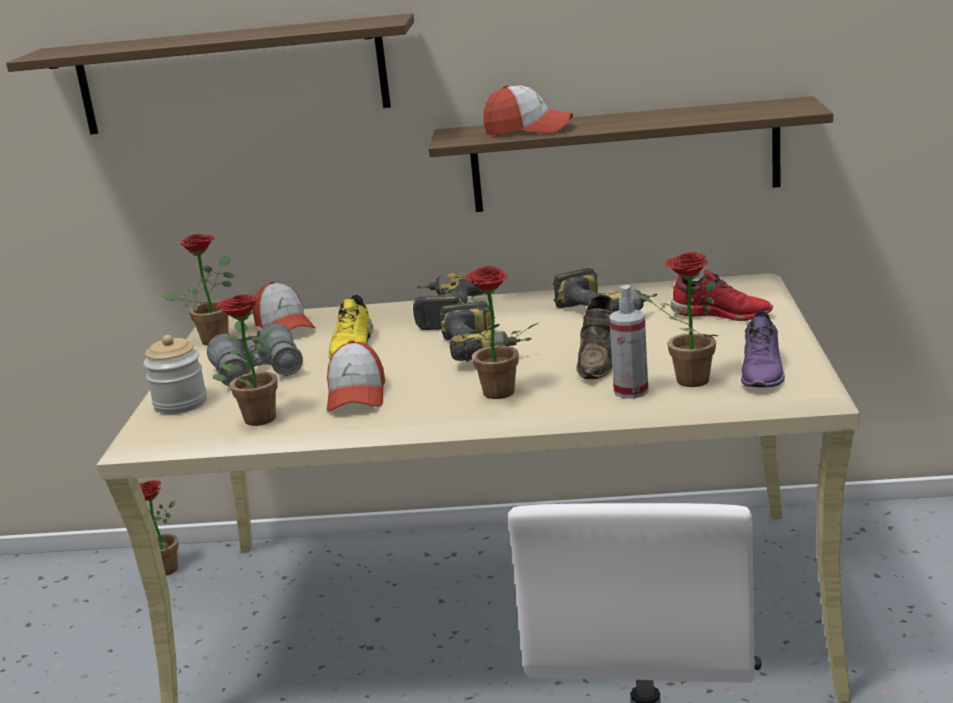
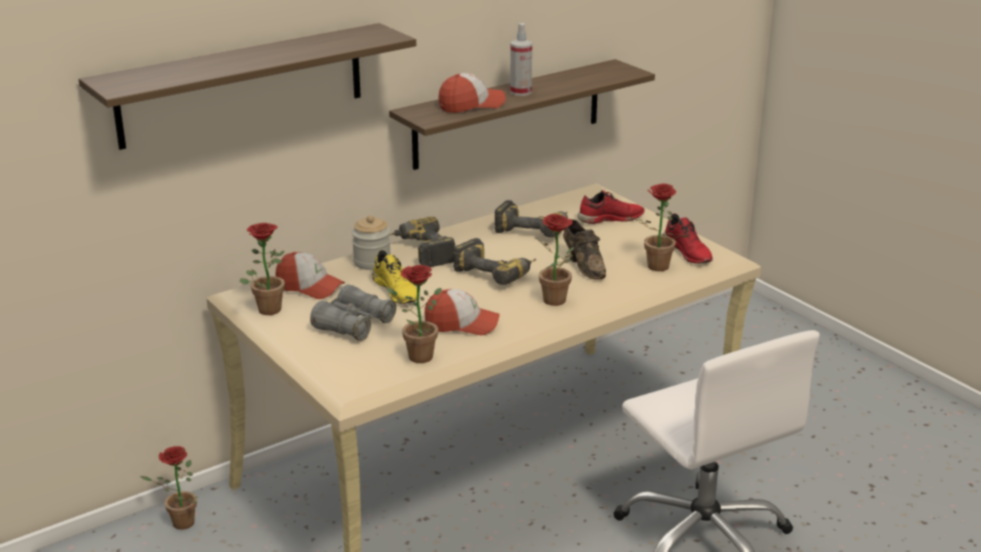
camera: 40 degrees left, 5 degrees up
(180, 403) = (337, 362): jar -> jar (372, 262)
(356, 395) = (462, 324): cap -> cap turned 45 degrees counterclockwise
(631, 391) = (633, 281): spray bottle -> spray bottle (520, 92)
(763, 371) = (688, 252): purple shoe -> red shoe

